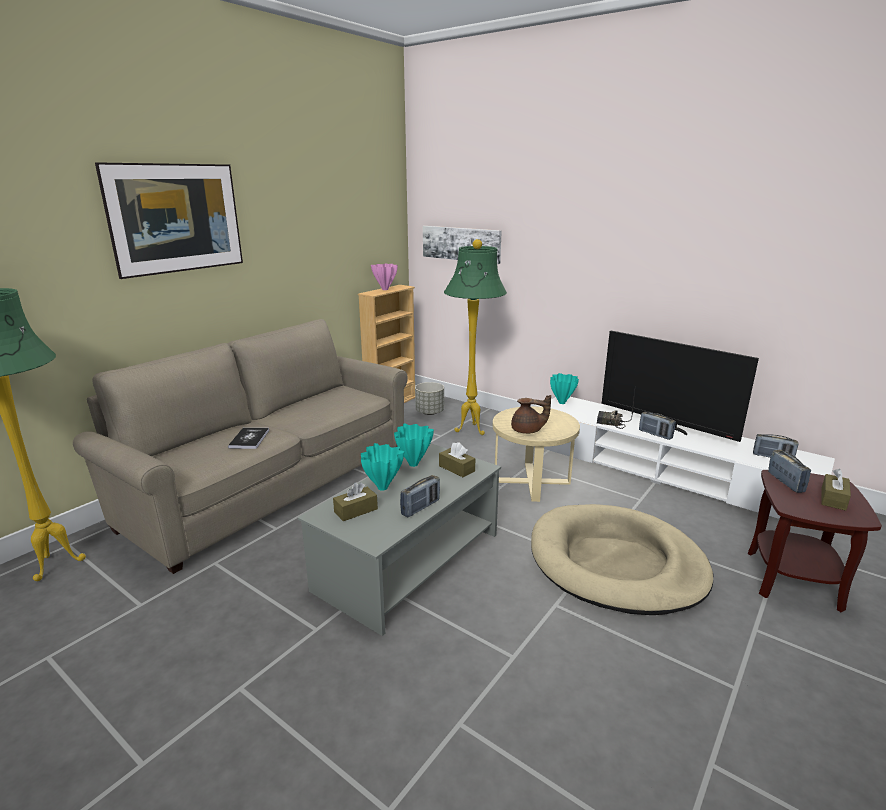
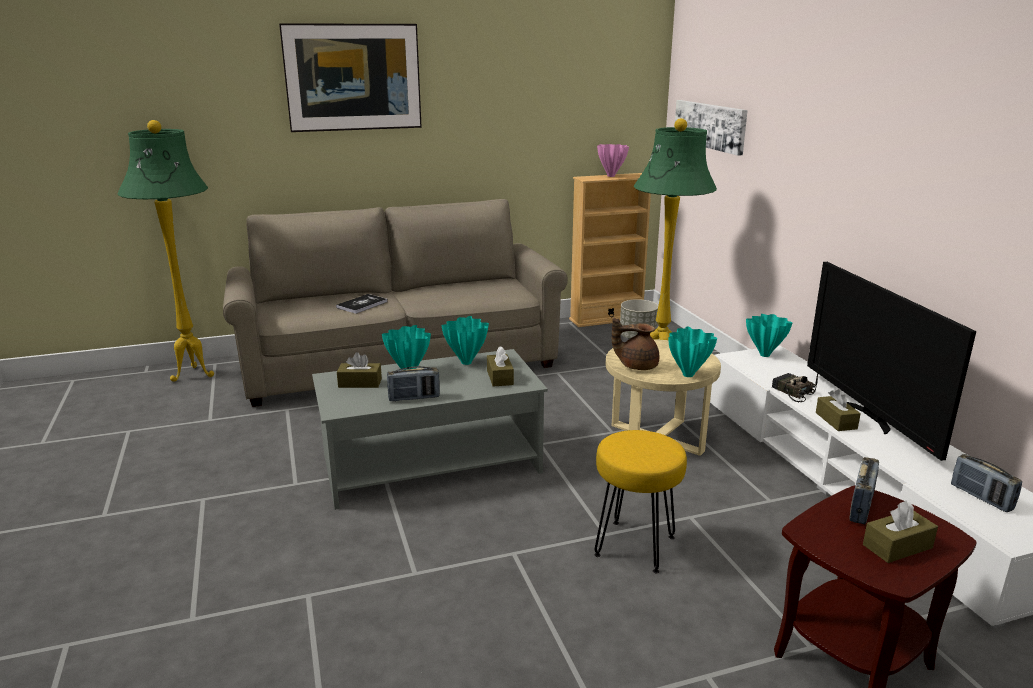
camera: 35 degrees right, 0 degrees up
(527, 431) = (636, 365): brown teapot -> brown teapot turned 135 degrees clockwise
(566, 428) = (688, 375): none -> turquoise vase
(616, 563) = (635, 547): beige dog bed -> yellow stool
(655, 434) = (836, 421): radio -> brown tissue box

